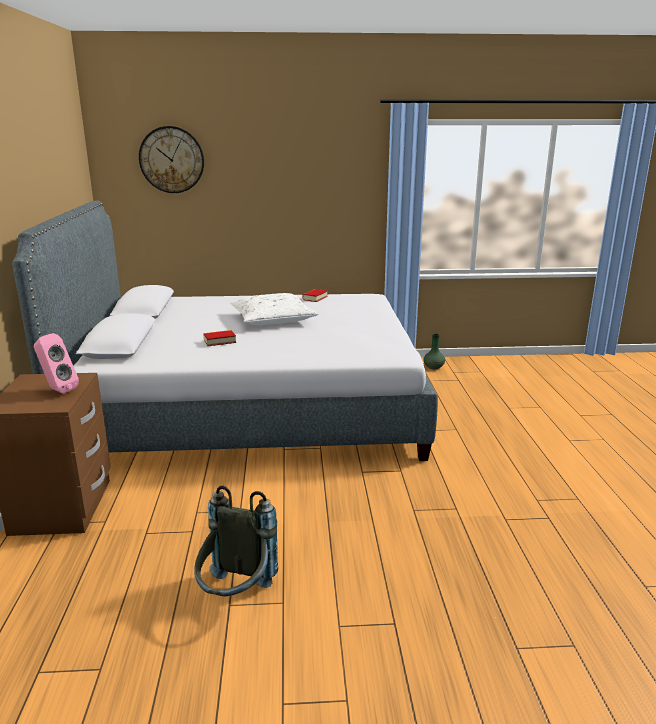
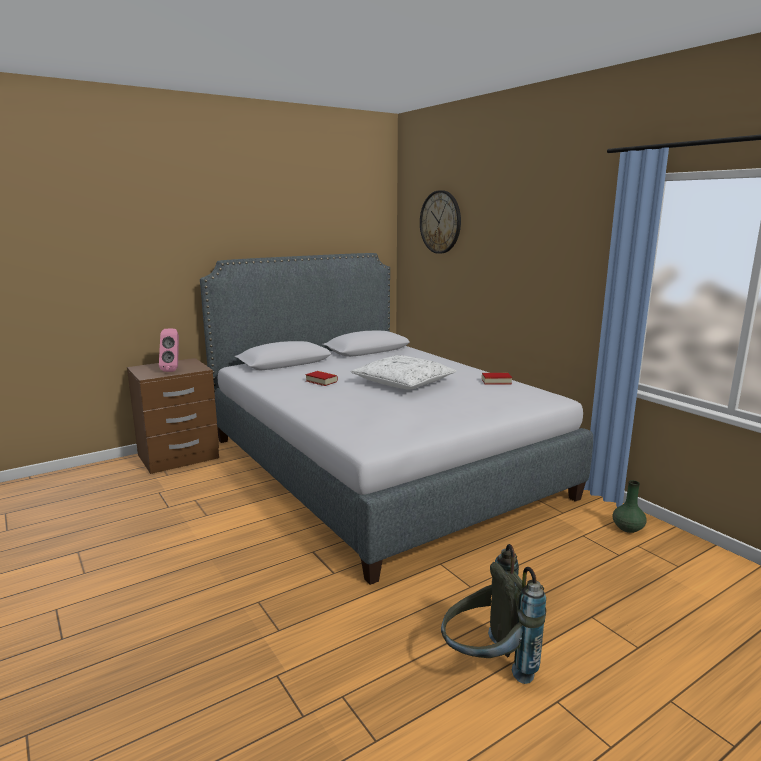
camera: 60 degrees right, 5 degrees down
(236, 596) = (88, 550): grey backpack -> grey backpack (487, 665)

